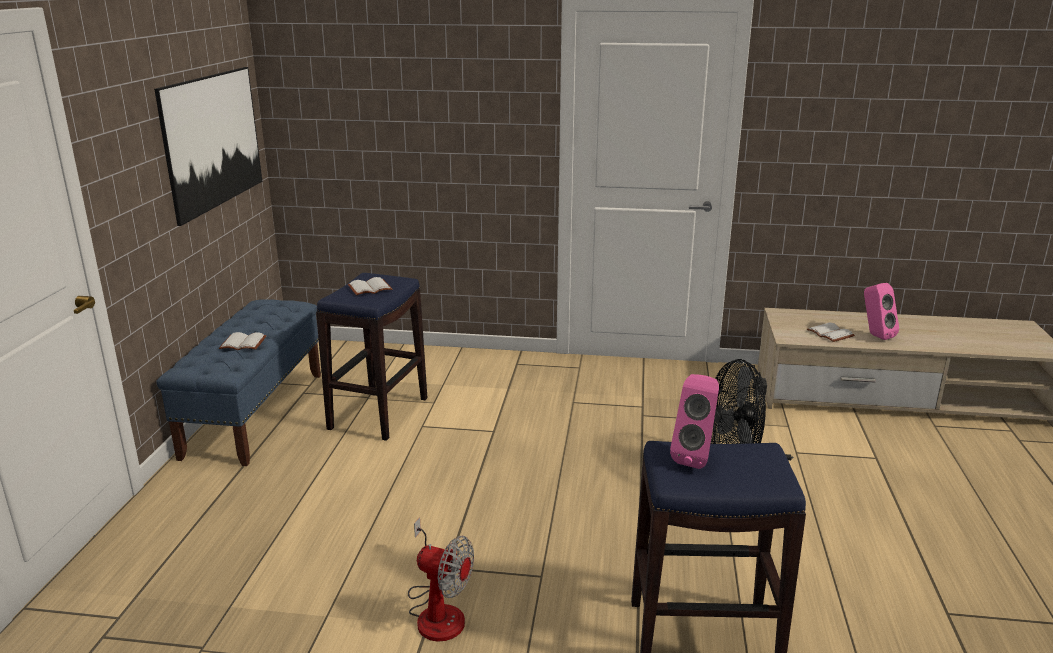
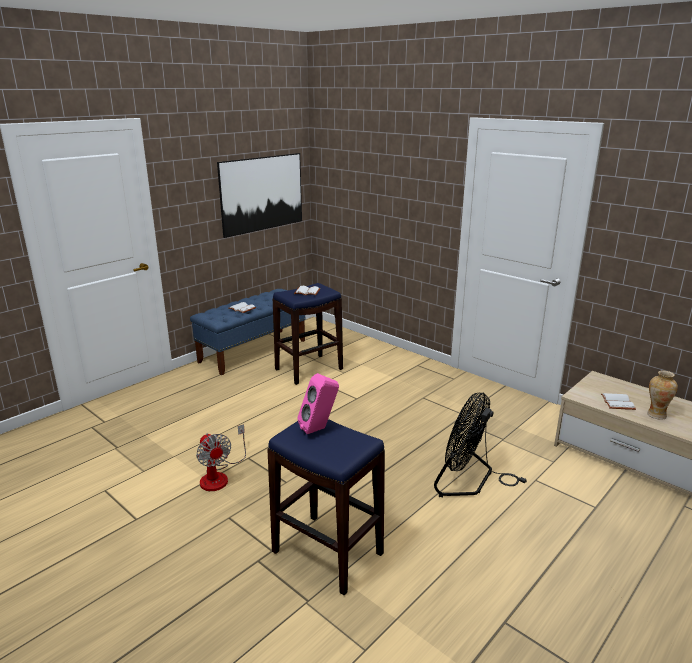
camera: 35 degrees right, 0 degrees up
(875, 335) = (656, 415): pink speaker -> vase

